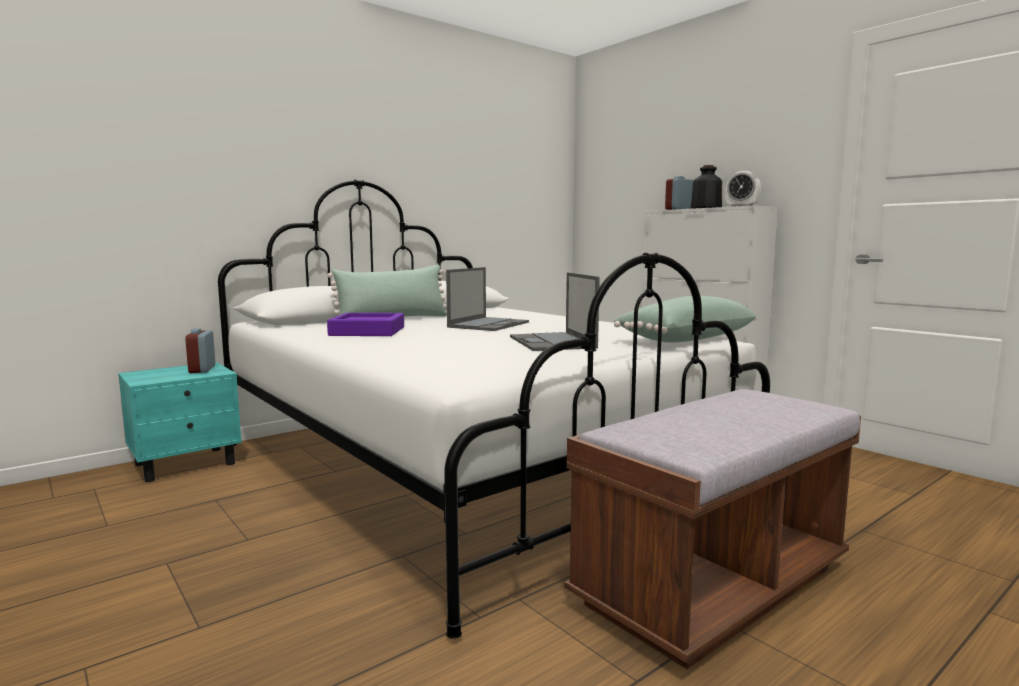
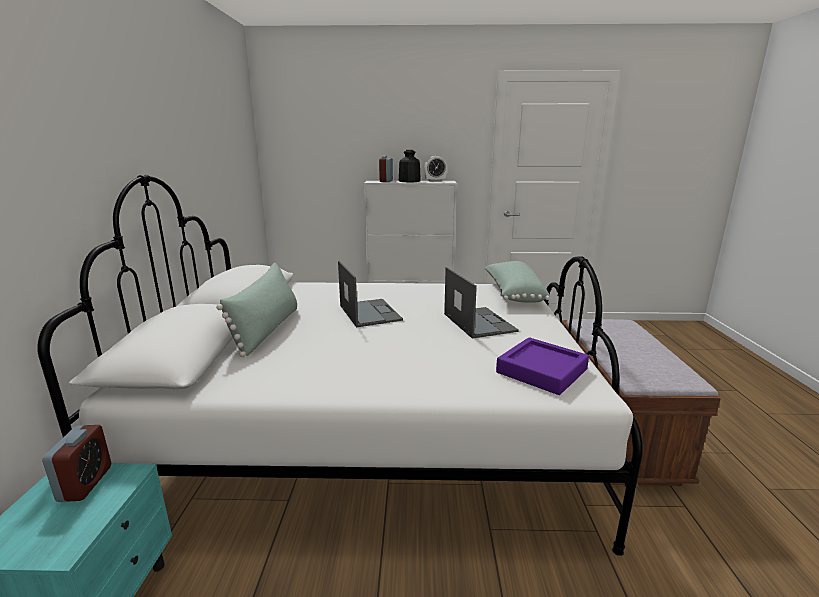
camera: 50 degrees left, 10 degrees up
(202, 369) = (85, 483): alarm clock -> alarm clock turned 120 degrees counterclockwise
(367, 331) = (322, 358): purple tray -> purple tray (541, 371)
(552, 342) = (478, 322): laptop -> laptop turned 135 degrees counterclockwise

